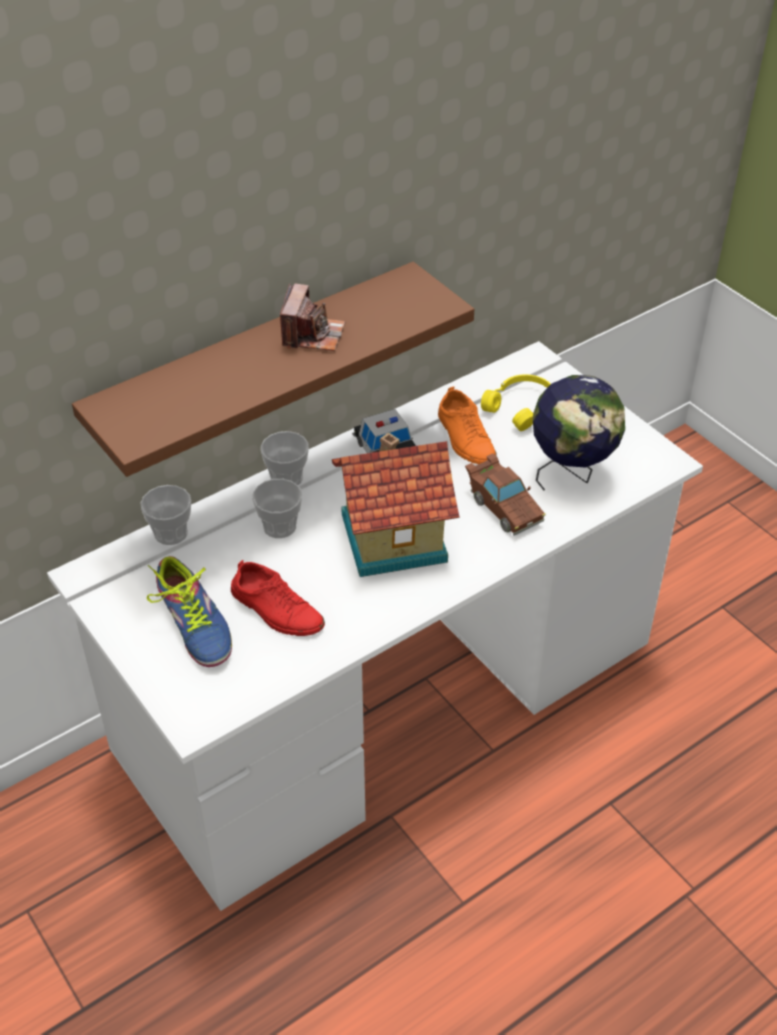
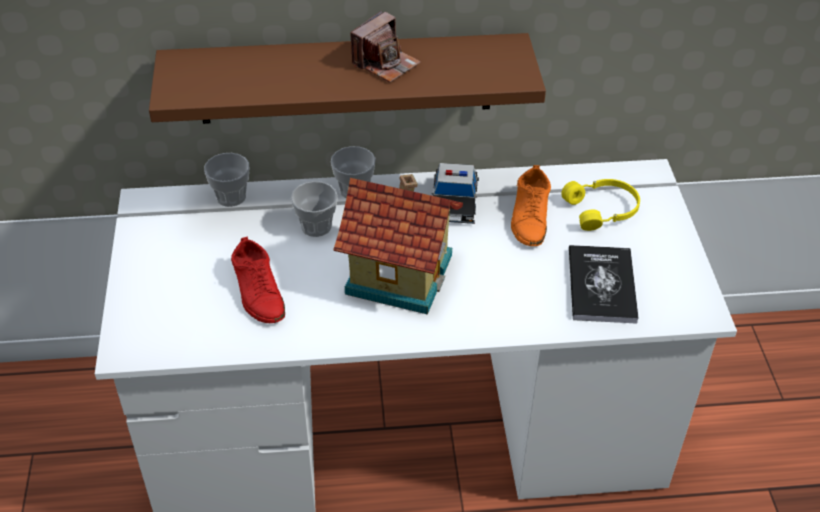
camera: 30 degrees right, 0 degrees up
(195, 623) = (190, 274): shoe -> none
(503, 506) = (514, 288): brown toy car -> none
(571, 473) = (601, 285): globe -> book

